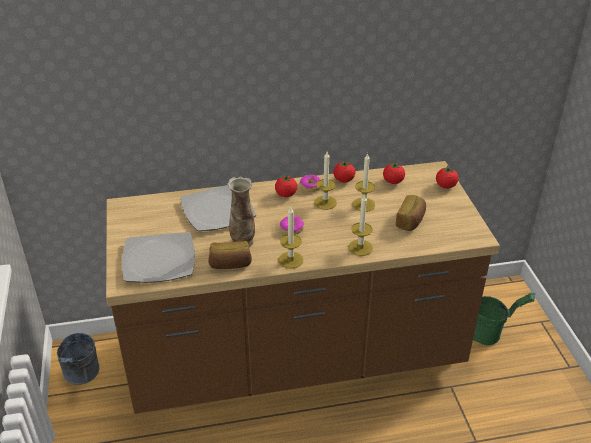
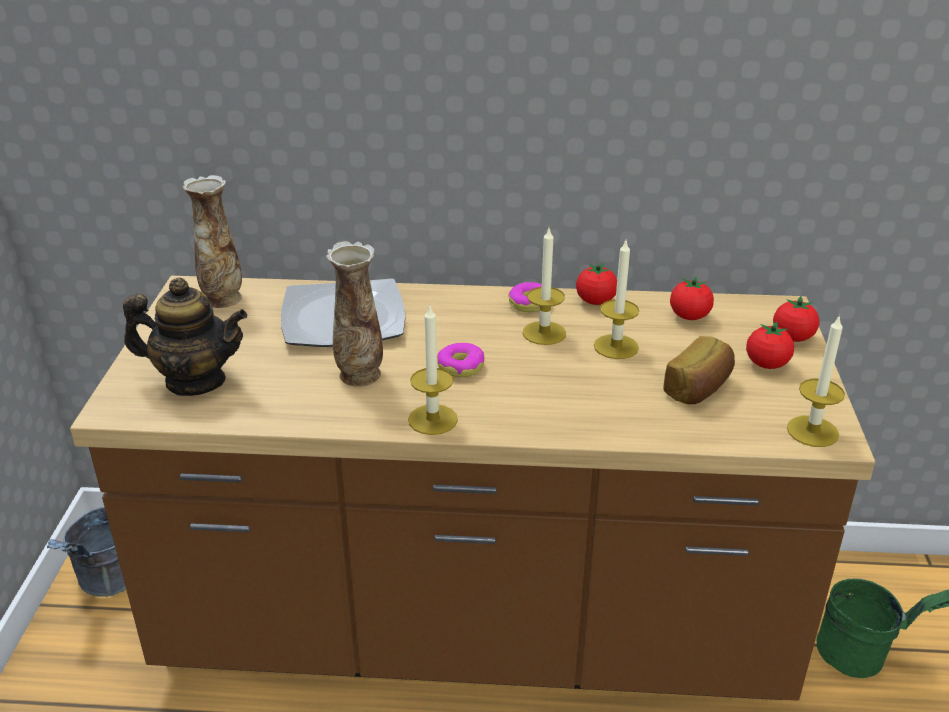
camera: 15 degrees right, 5 degrees down
(145, 209) = (222, 298): none -> vase
(158, 260) = (195, 381): plate -> teapot
(230, 264) = (317, 409): bread -> none
(286, 194) = (478, 310): tomato -> tomato (766, 364)
(360, 247) = (578, 419): candle -> candle (812, 431)

